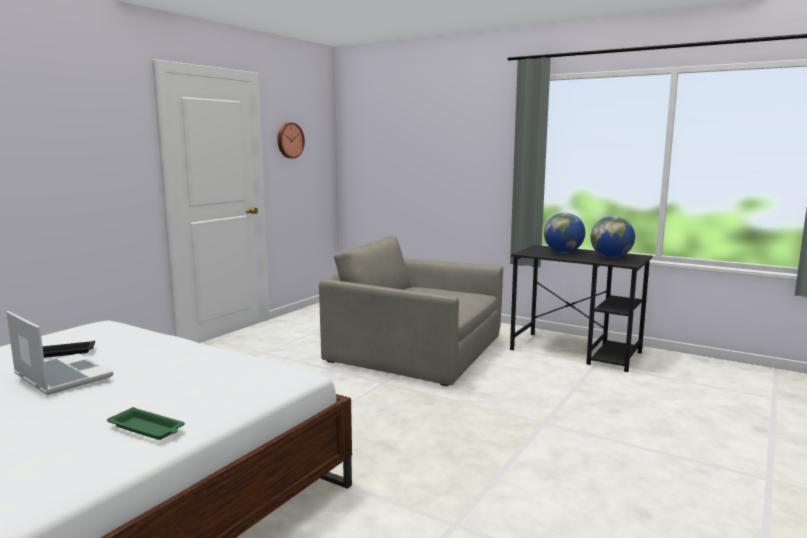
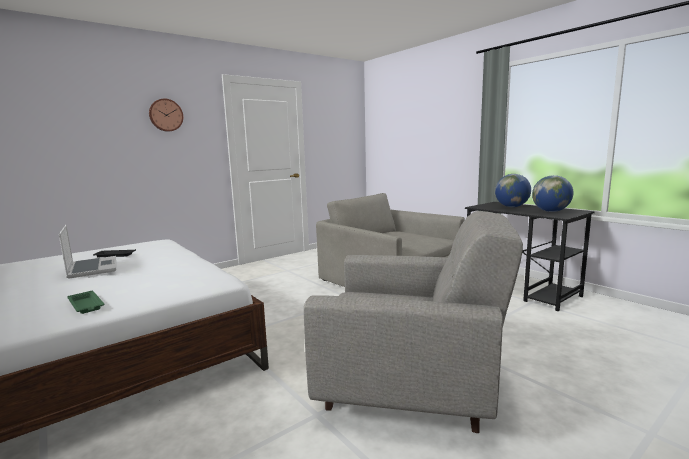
camera: 20 degrees right, 0 degrees up
(289, 140) = (326, 128): wall clock -> wall clock (165, 115)
(536, 481) = (410, 391): none -> grey armchair

